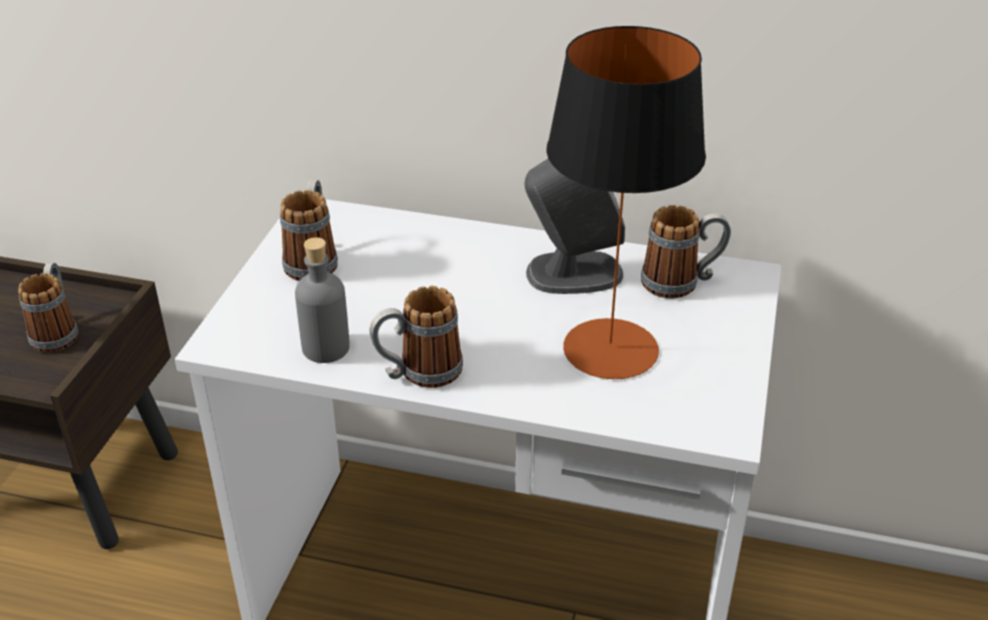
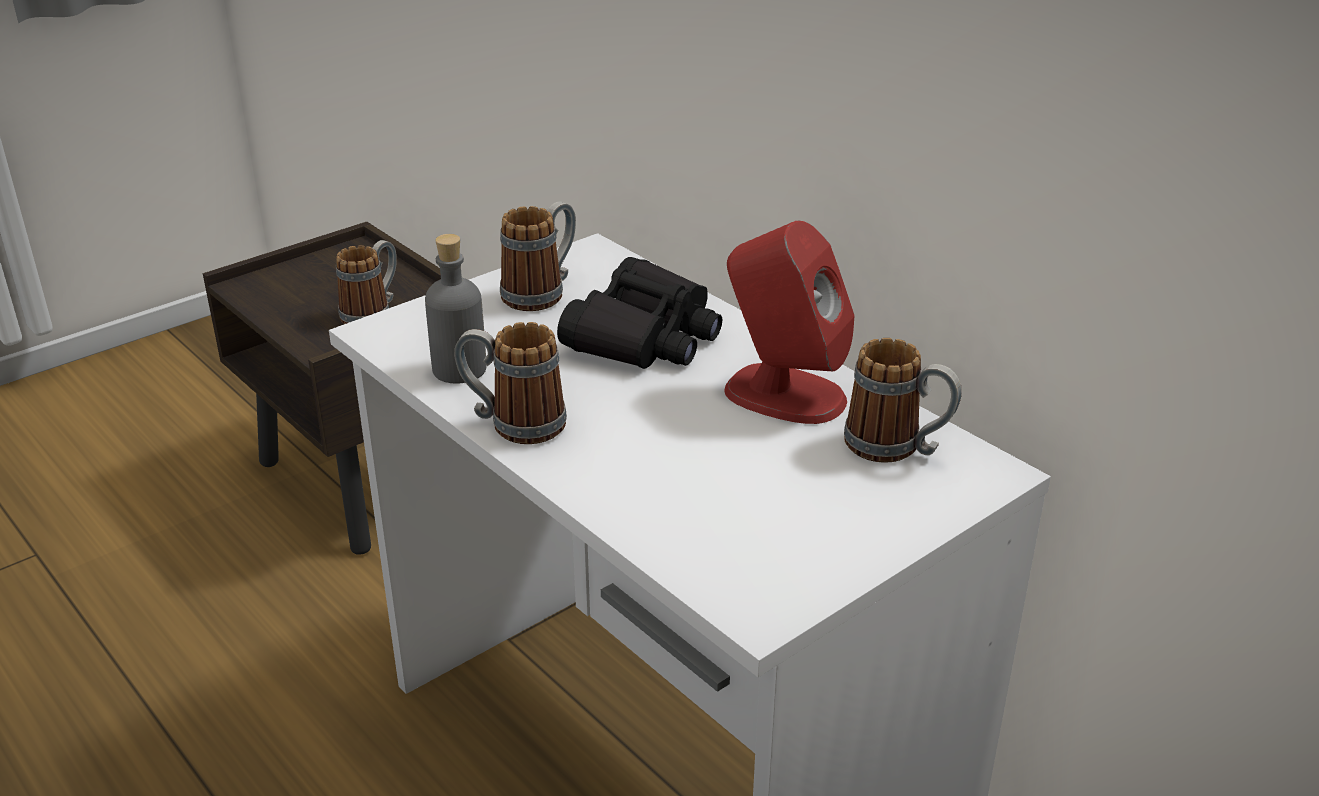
camera: 35 degrees right, 5 degrees down
(432, 267) = (645, 337): none -> black binoculars
(572, 273) = (783, 394): grey speaker -> red speaker
(610, 349) = (732, 479): table lamp -> none

